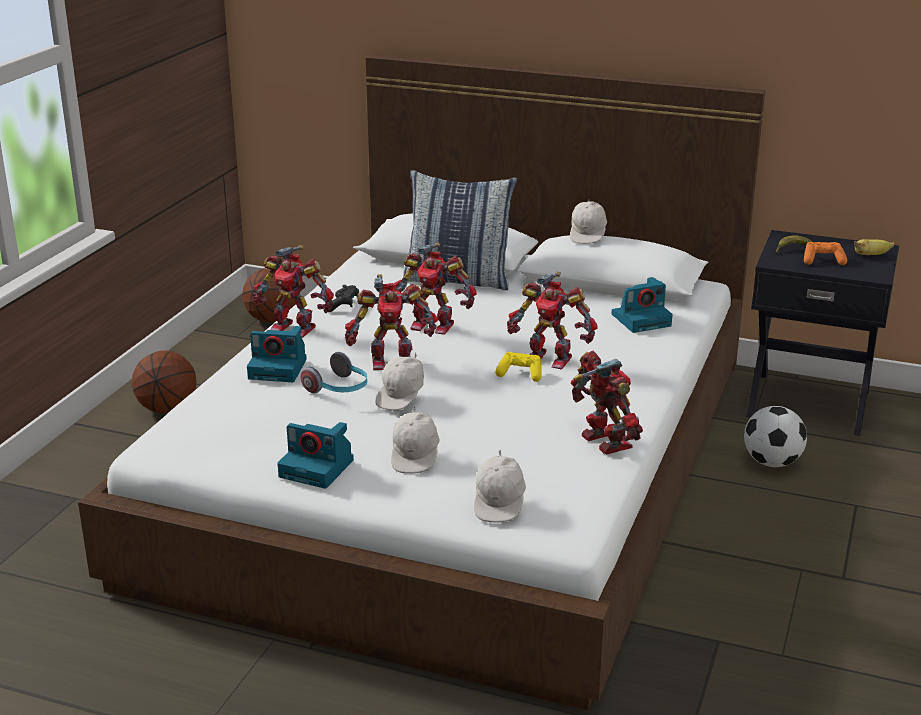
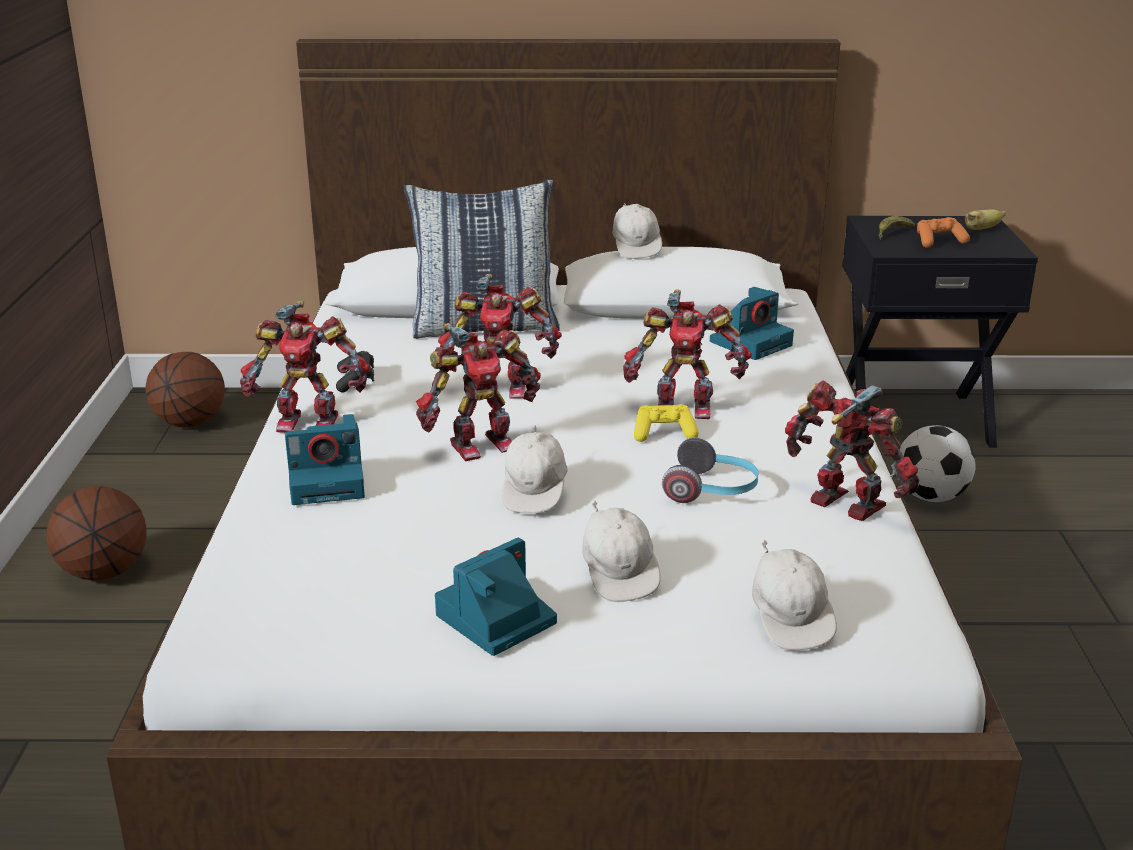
camera: 20 degrees left, 0 degrees up
(318, 468) = (494, 620): camera -> camera turned 135 degrees clockwise
(339, 389) = (440, 496): headphones -> headphones (712, 491)

